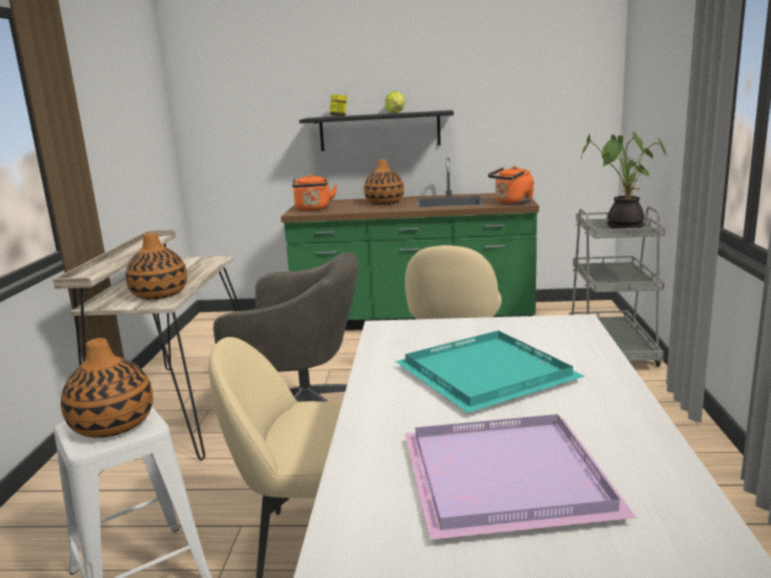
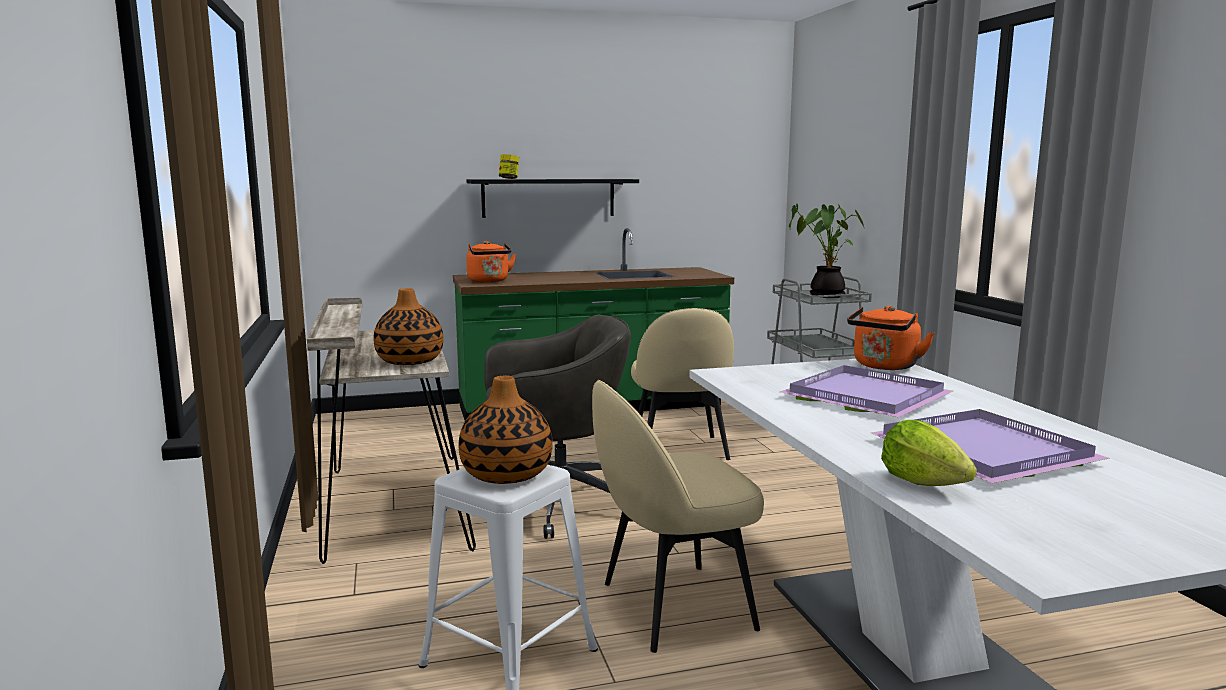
camera: 20 degrees left, 5 degrees down
(384, 203) = (563, 276): vase -> none
(396, 113) = (573, 178): lettuce -> lettuce (923, 483)
(489, 374) = (869, 397): turquoise tray -> purple tray
(512, 203) = (704, 275): orange kettle -> orange kettle (884, 366)

